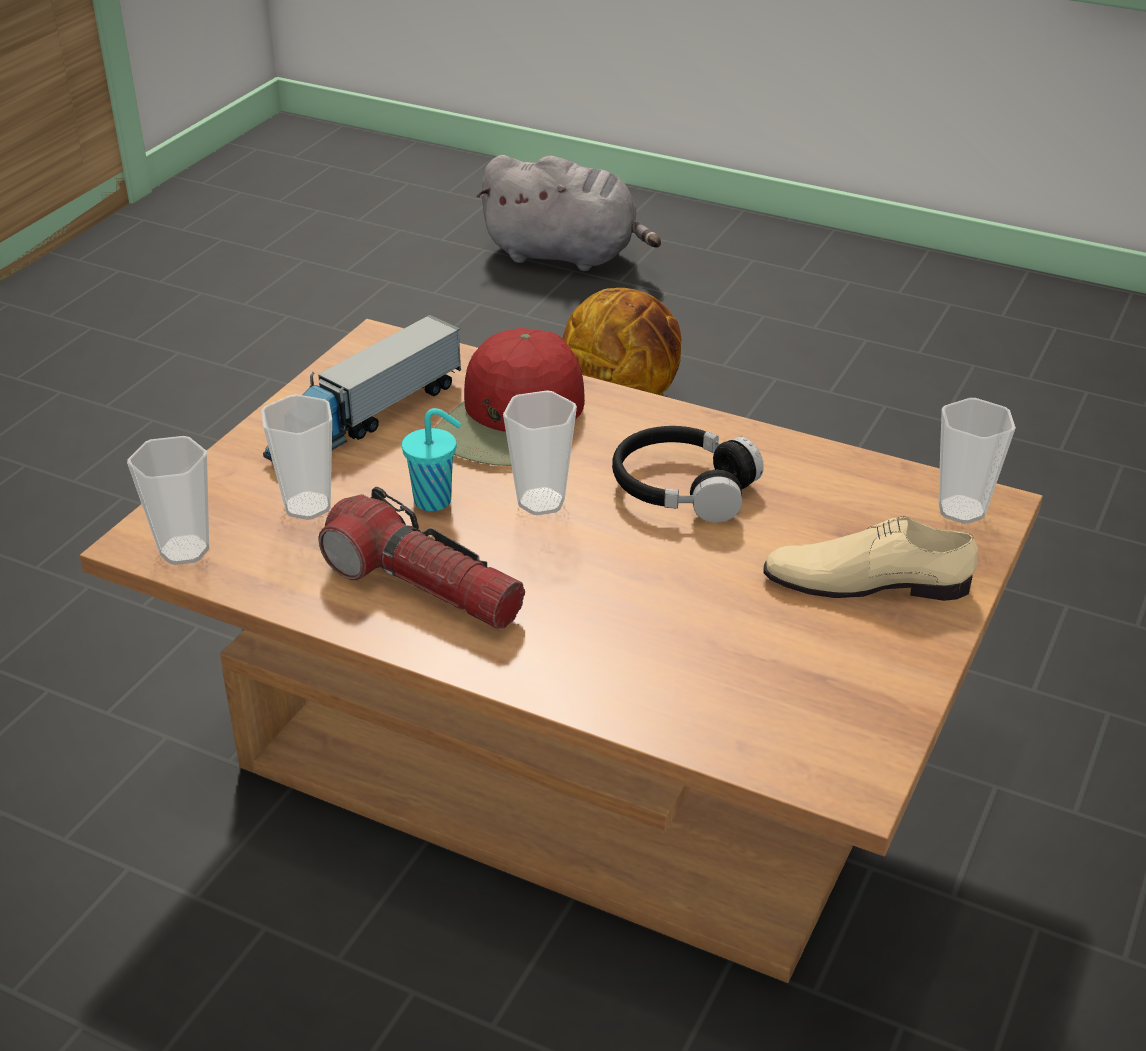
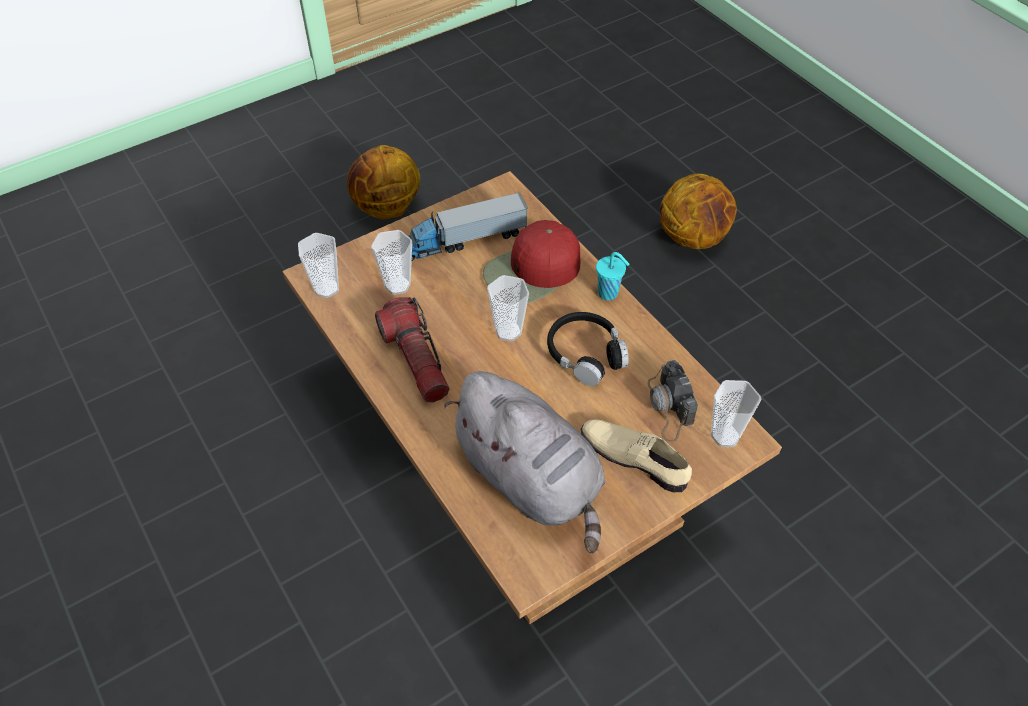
camera: 30 degrees right, 15 degrees up
(103, 513) = (387, 209): none -> basketball
(435, 501) = (458, 308): turquoise cup -> turquoise cup (609, 293)
(566, 255) = (731, 123): grey plush toy -> grey plush toy (531, 480)
(857, 506) = (669, 407): none -> camera

